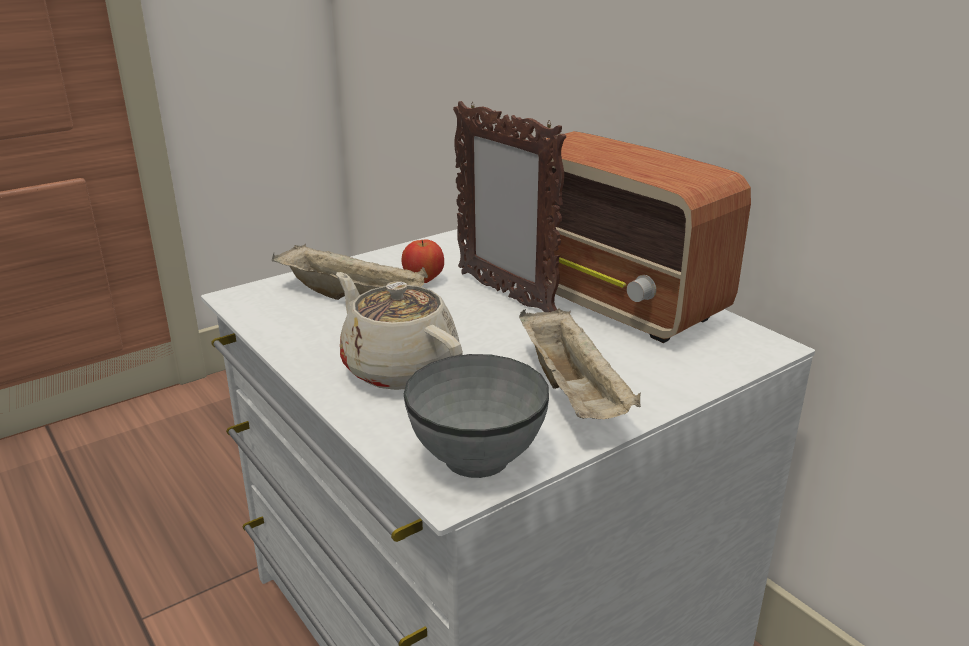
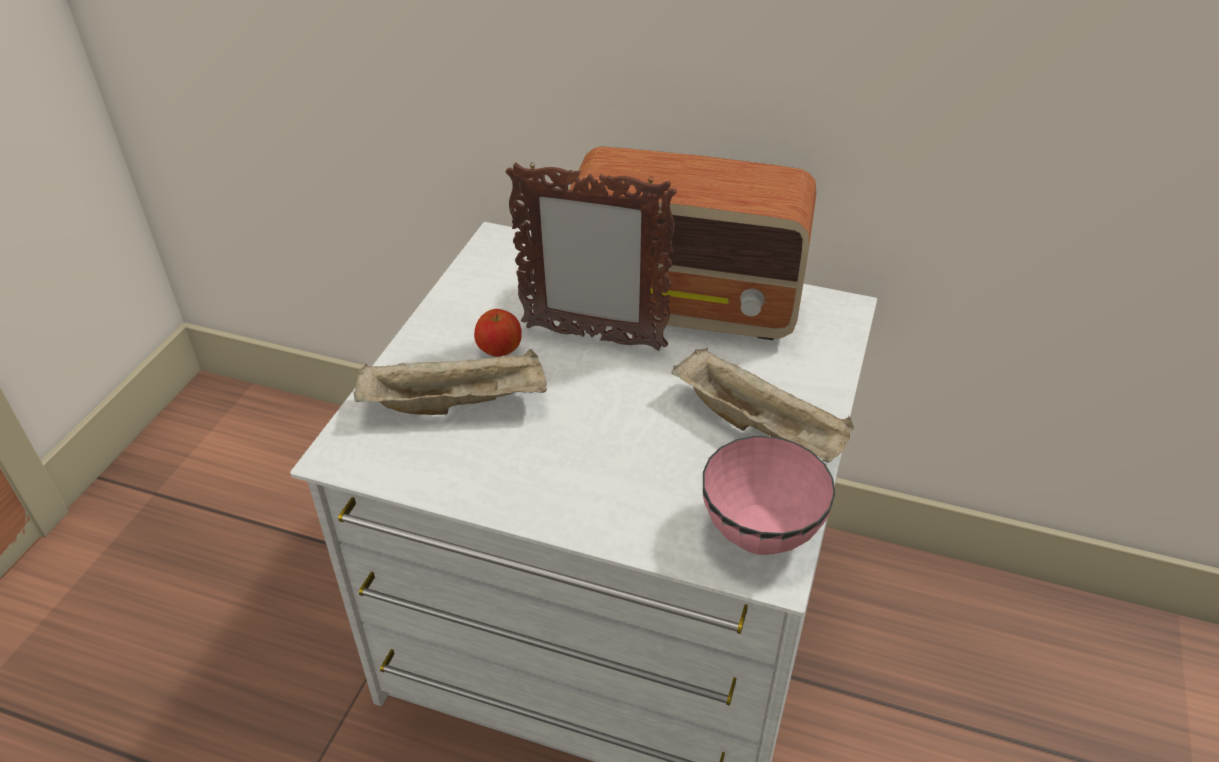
camera: 35 degrees left, 15 degrees up
(399, 367) = (598, 470): beige teapot -> none
(476, 457) = (759, 531): grey bowl -> pink bowl

